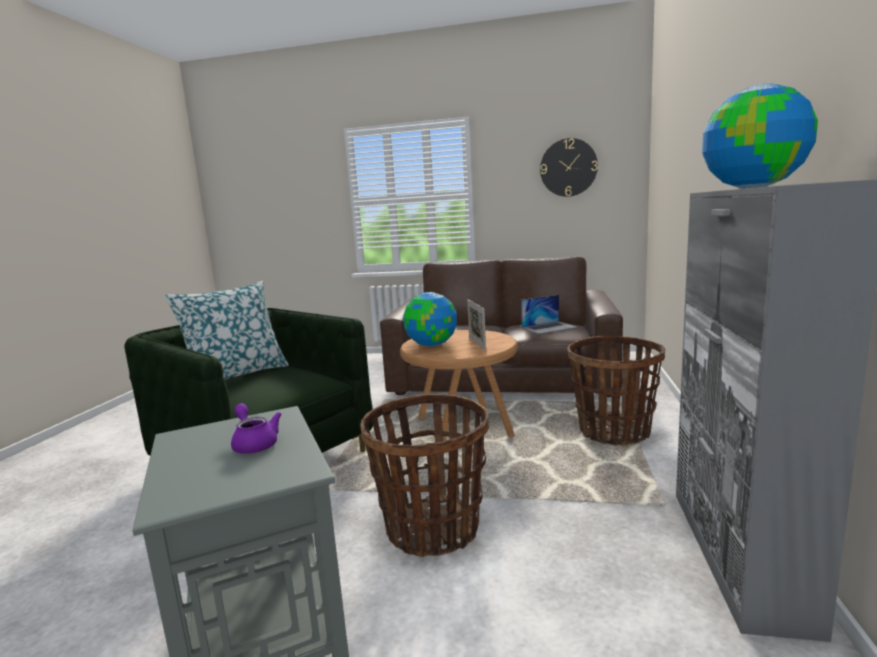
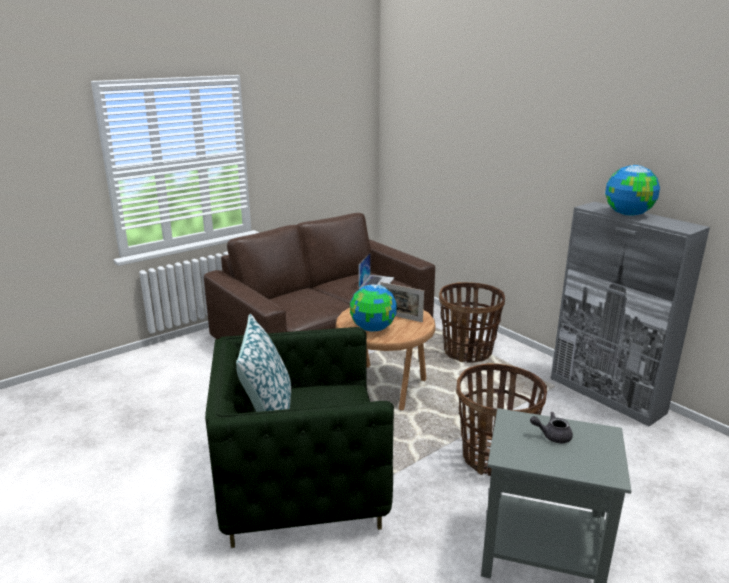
camera: 50 degrees left, 10 degrees up
(254, 443) = (552, 436): purple teapot -> grey teapot
(568, 167) = (325, 128): wall clock -> none

